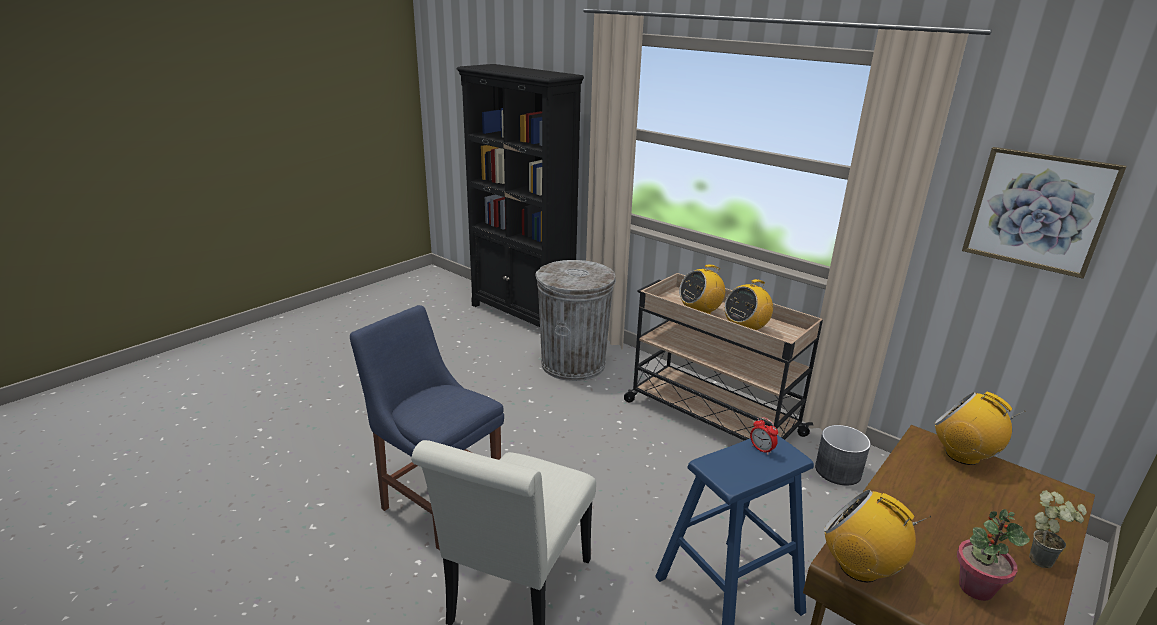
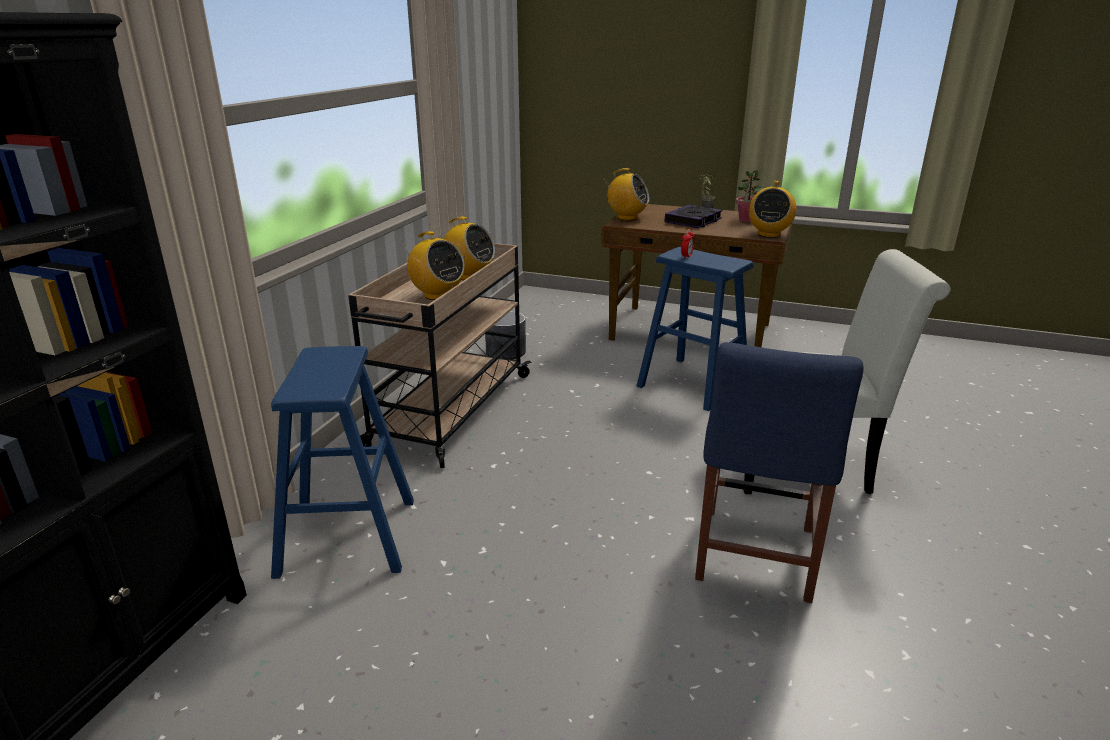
camera: 110 degrees left, 0 degrees up
(573, 364) = (347, 536): grey trash can -> blue stool
(953, 515) = (693, 221): none -> book
(963, 455) = (626, 218): radio -> radio turned 90 degrees counterclockwise
(1038, 211) = (473, 80): picture -> none

